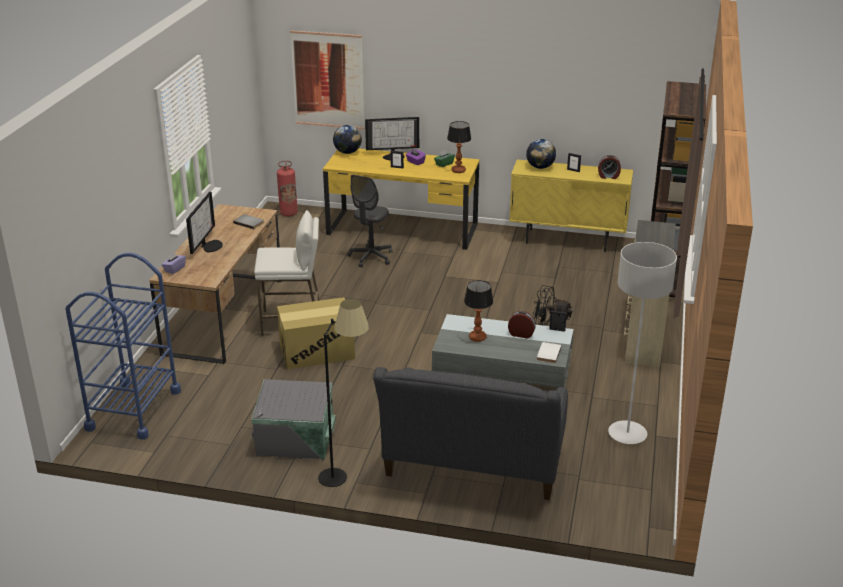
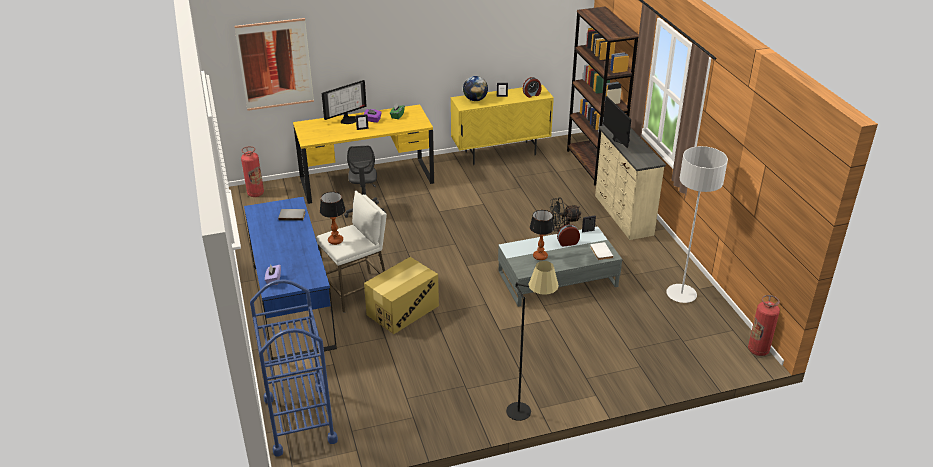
camera: 30 degrees left, 5 degrees up
(210, 246) = (281, 248): monitor -> monitor (619, 139)
(224, 315) = (293, 305): brown desk -> blue desk
(296, 441) = (461, 392): grey storage box -> none
(347, 152) = (306, 125): globe -> none
(458, 170) = (415, 119): table lamp -> table lamp (335, 240)
(472, 467) = (607, 361): grey sofa -> none
(660, 520) = (758, 350): none -> fire extinguisher

